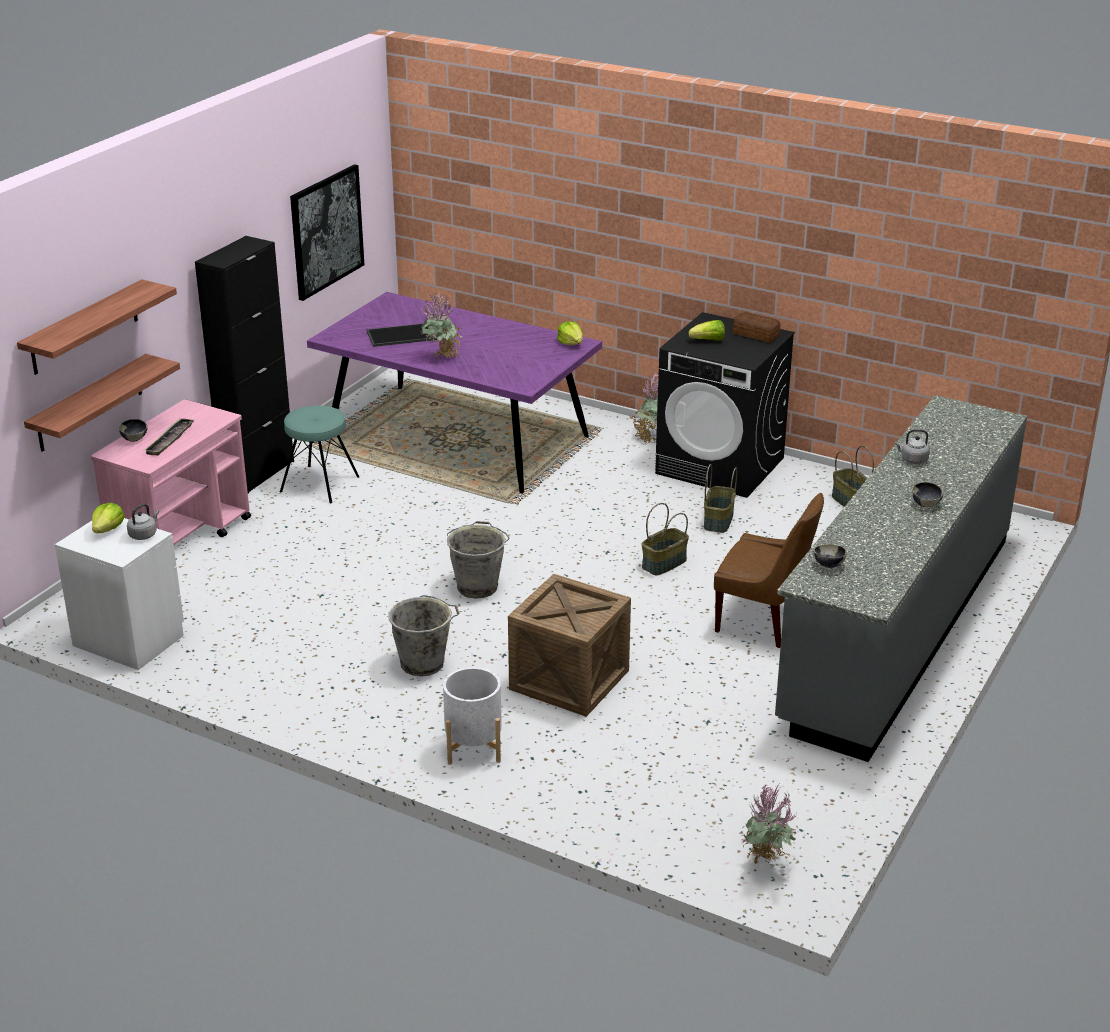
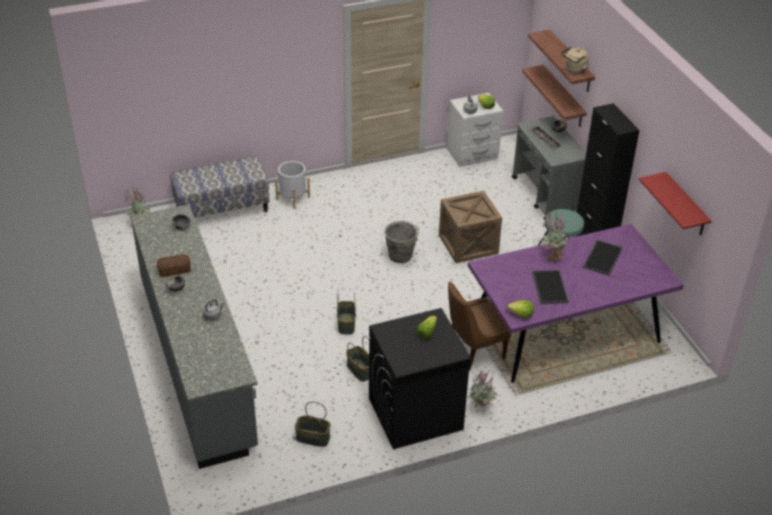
camera: 130 degrees right, 10 degrees up
(141, 293) = (574, 70): none -> beige kettle
(181, 539) = (546, 196): pink cart -> grey cart
(326, 231) = (685, 205): picture -> red shelf
(424, 663) = (361, 213): grey bucket -> none
(501, 344) = (549, 287): none -> tray
(569, 680) = (299, 242): crate -> crate (468, 244)
(601, 802) = (222, 209): none -> bench
(755, 334) = (412, 358): bread -> bread (175, 270)
(763, 621) = (261, 323): brown chair -> brown chair (473, 350)

